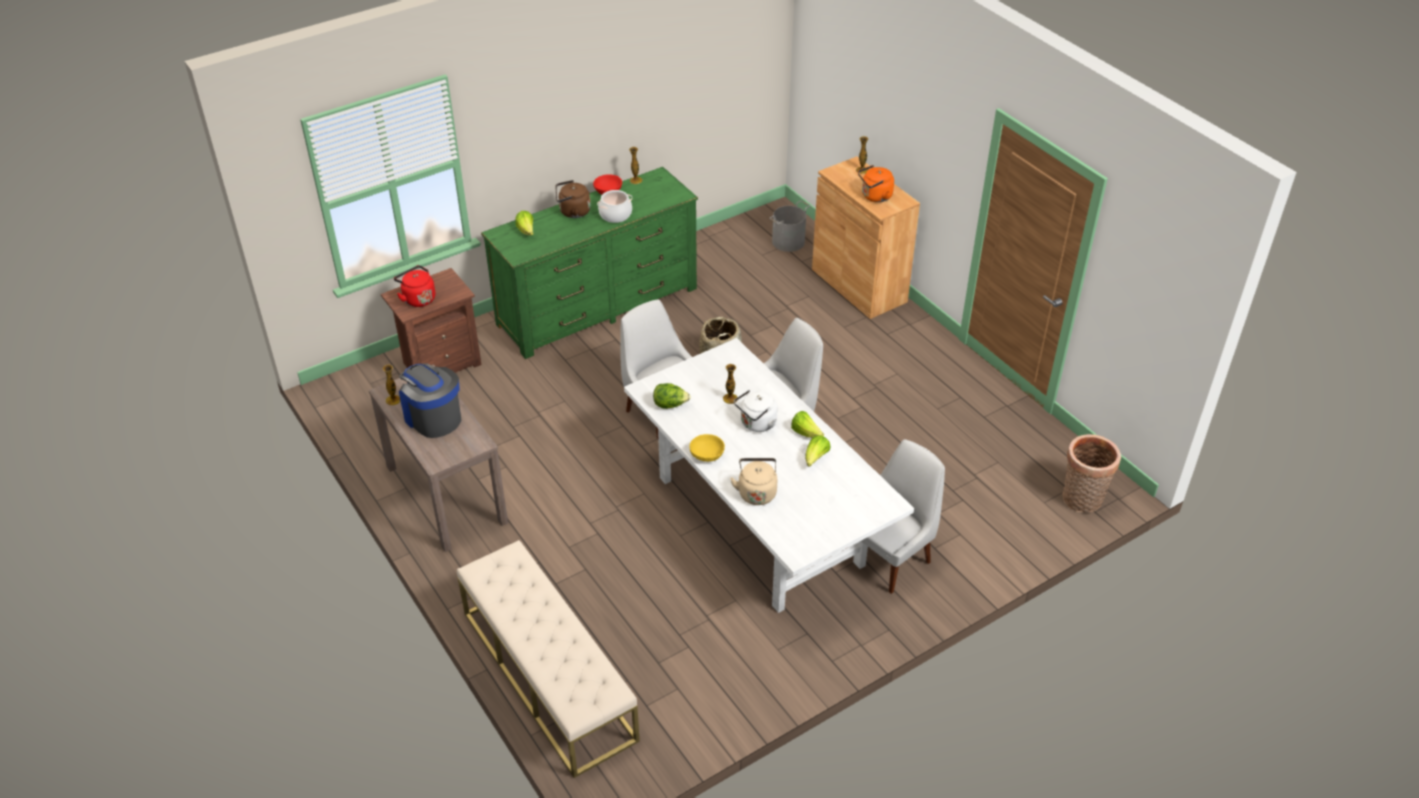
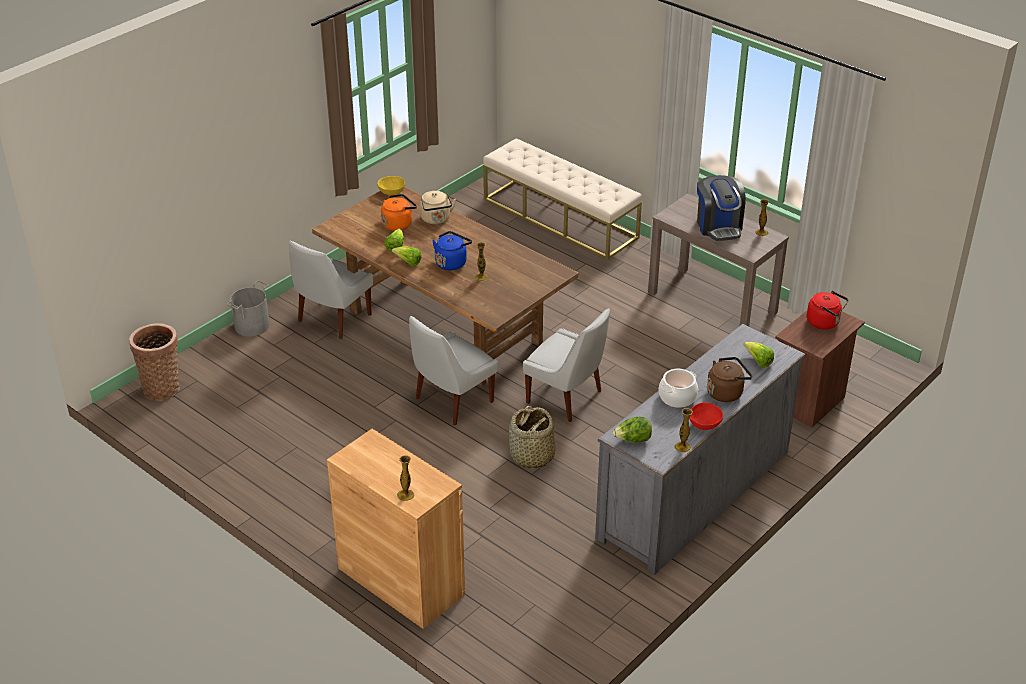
camera: 165 degrees right, 5 degrees down
(433, 417) = (718, 226): coffee machine -> coffee machine turned 45 degrees clockwise
(598, 306) = (694, 494): green dresser -> grey dresser
(670, 405) = (531, 265): lettuce -> lettuce (633, 440)
(707, 456) = (483, 235): yellow bowl -> yellow bowl (391, 192)
(756, 424) = (452, 262): white kettle -> blue kettle
(760, 521) = (444, 326): white dining table -> brown dining table
(788, 242) = (506, 633): grey bucket -> grey bucket (251, 325)
(875, 196) = (383, 457): orange kettle -> orange kettle (398, 224)

